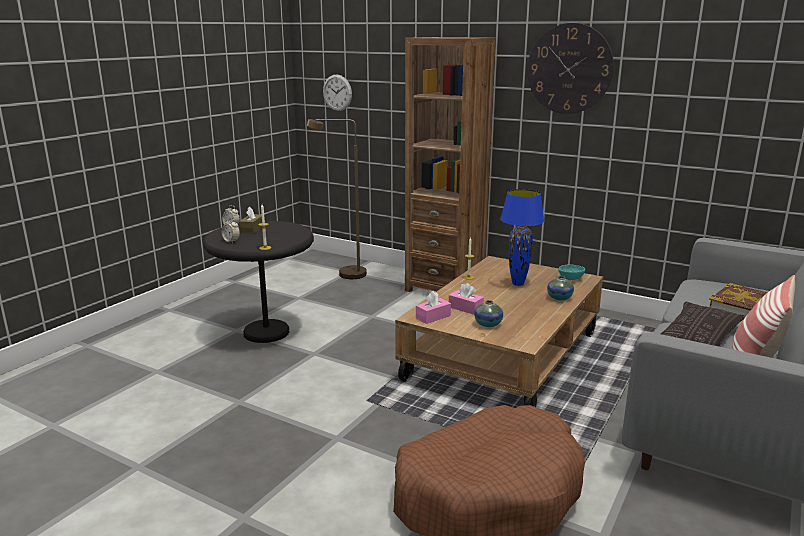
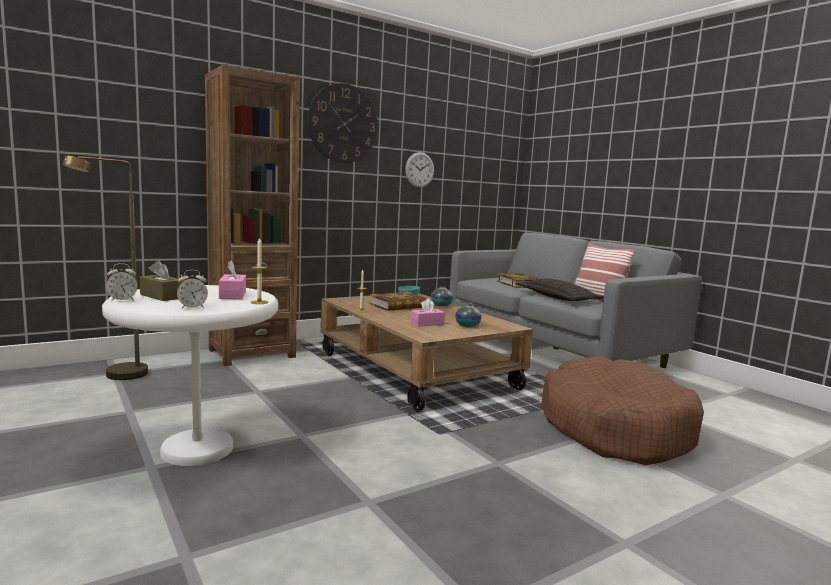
camera: 65 degrees left, 10 degrees down
(266, 332) = (197, 449): black side table -> white side table
(337, 92) = (41, 130): wall clock -> wall clock (419, 170)
(433, 317) = (433, 333): pink tissue box -> pink tissue box (232, 295)
(517, 284) = (398, 306): blue table lamp -> book

